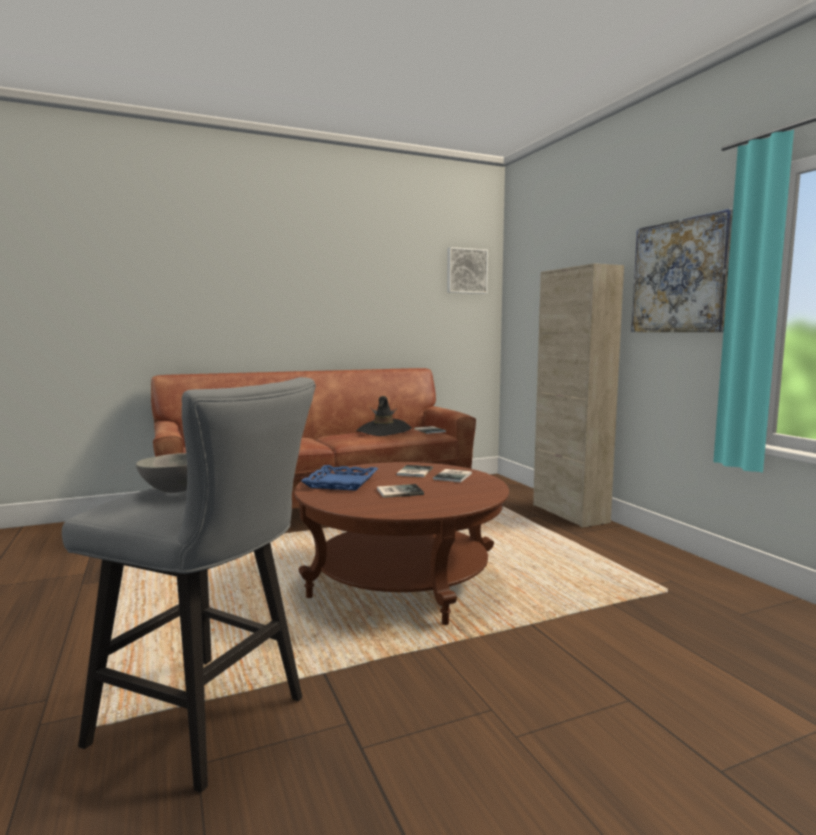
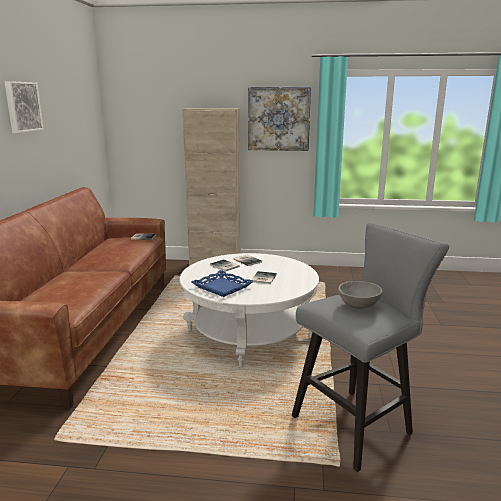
camera: 60 degrees left, 10 degrees up
(383, 431) = (120, 247): black hat -> none
(402, 581) = (249, 334): brown coffee table -> white coffee table
(466, 271) = (87, 99): picture -> picture (22, 107)

